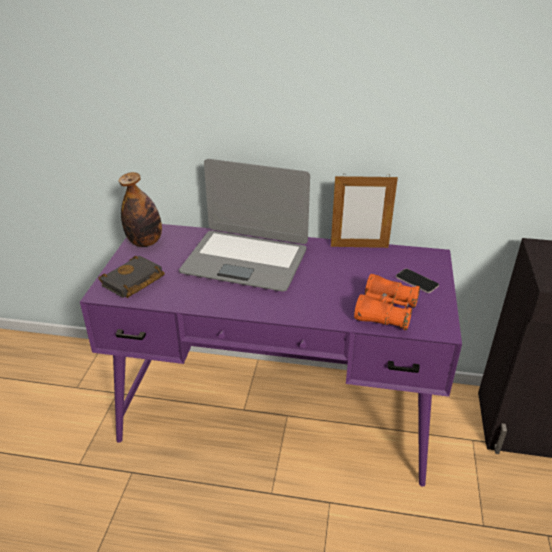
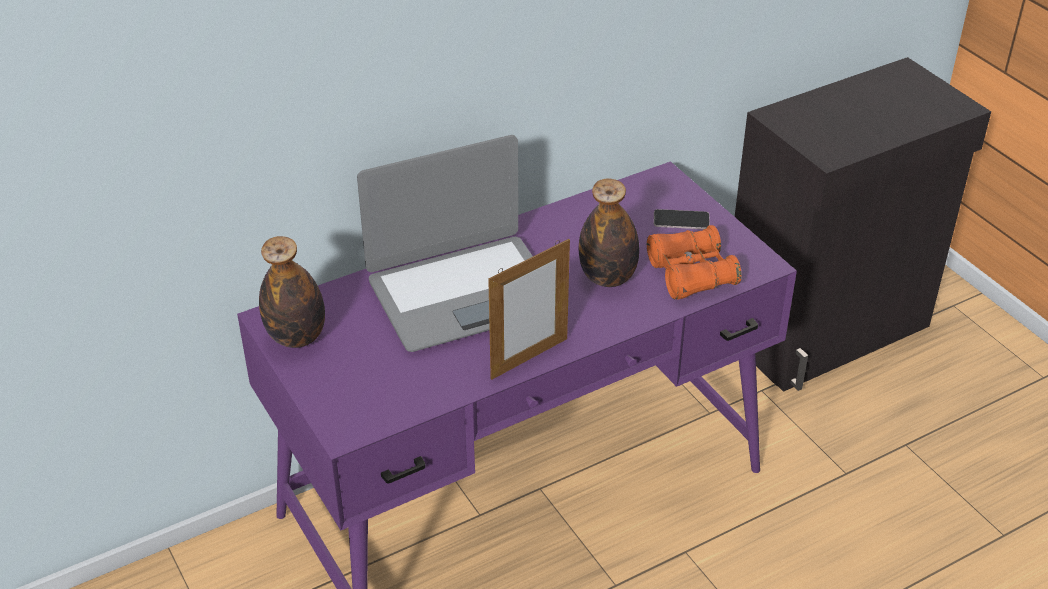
camera: 40 degrees left, 5 degrees up
(133, 282) = (363, 397): black book -> none
(332, 289) = (607, 277): none -> bottle
(359, 246) = (571, 206): picture frame -> picture frame (529, 358)

